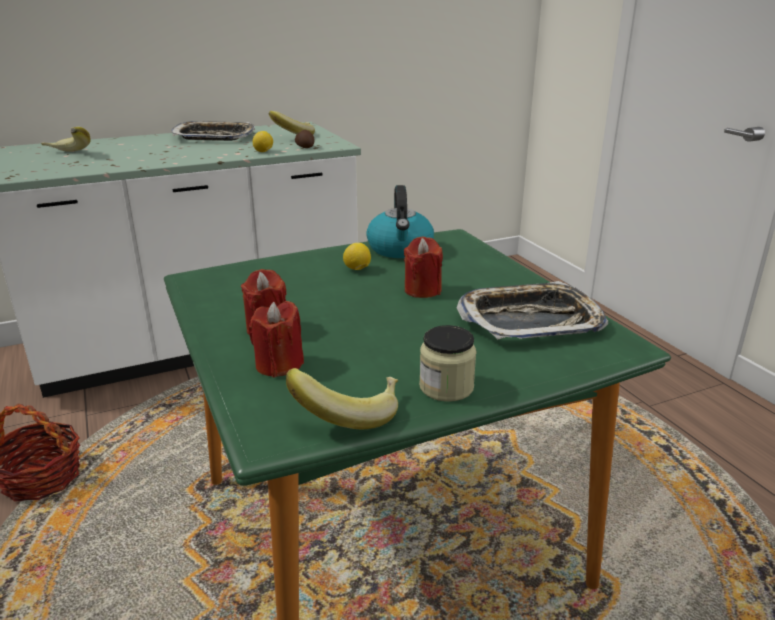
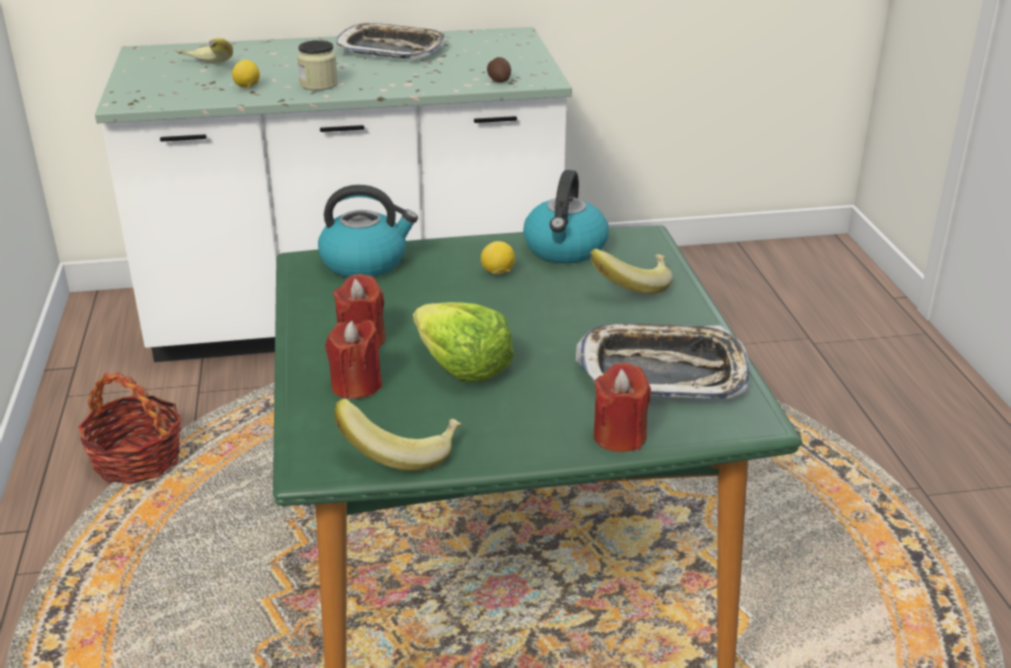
camera: 15 degrees right, 5 degrees up
(244, 273) = (365, 262): none -> kettle
(263, 152) = (441, 84): lemon -> lemon (247, 87)
(293, 136) = (494, 56): banana -> banana (631, 286)
(366, 338) = (462, 367): none -> lettuce
(422, 290) = (559, 313): red candle -> red candle (619, 436)
(446, 387) = (517, 438): jar -> jar (319, 84)

